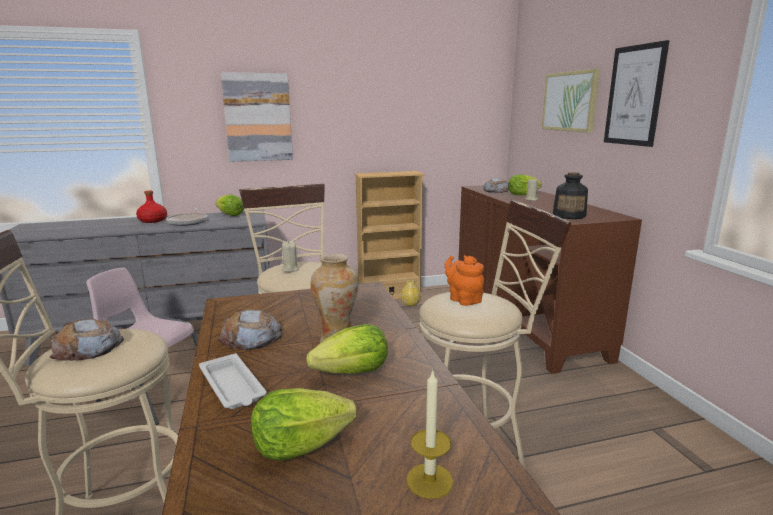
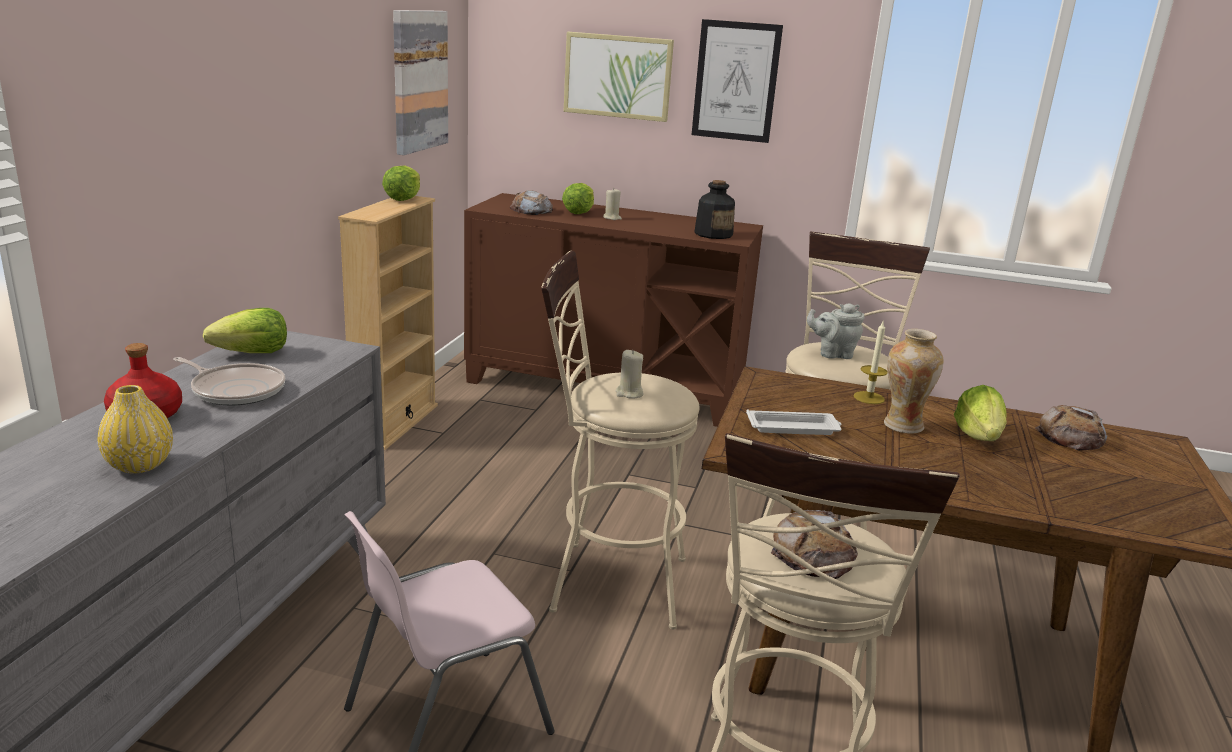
camera: 60 degrees left, 5 degrees up
(232, 387) = (980, 488): white tray -> white tray (794, 428)
(251, 337) = (864, 459): bread -> bread (1070, 437)
(258, 117) = (203, 125): picture -> picture (419, 81)
(300, 446) = (1092, 483): lettuce -> lettuce (403, 198)
(410, 304) = (448, 422): yellow vase -> yellow vase (139, 465)
(429, 480) = (1145, 456): candle -> candle (869, 398)
(463, 299) = (833, 354): orange teapot -> grey teapot

